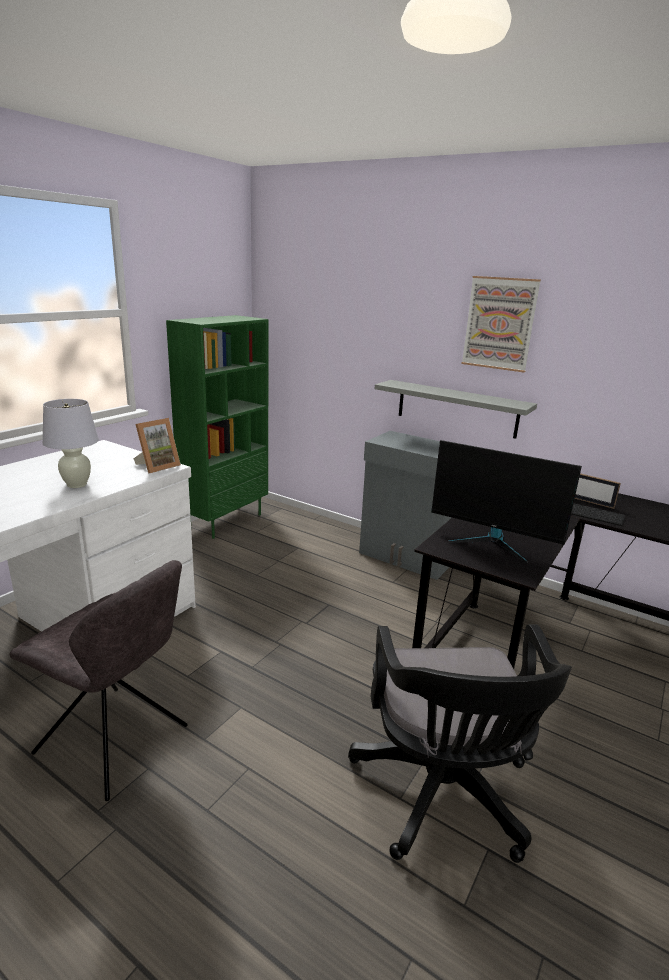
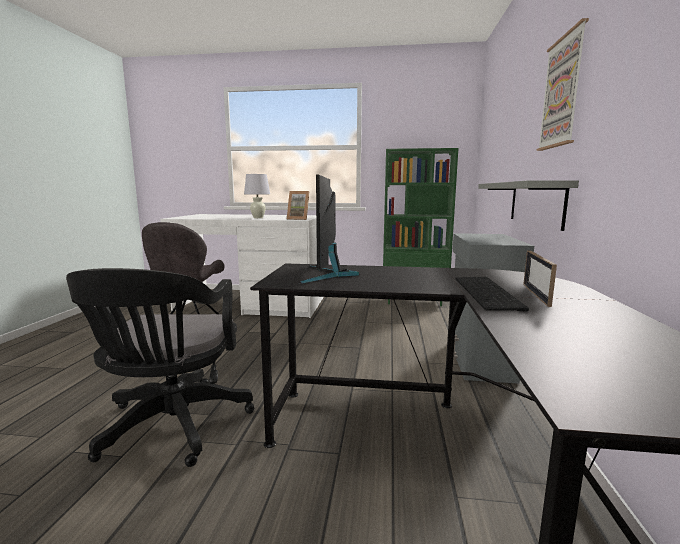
camera: 65 degrees right, 10 degrees down
(443, 796) = (172, 428): black office chair -> black office chair turned 60 degrees counterclockwise

